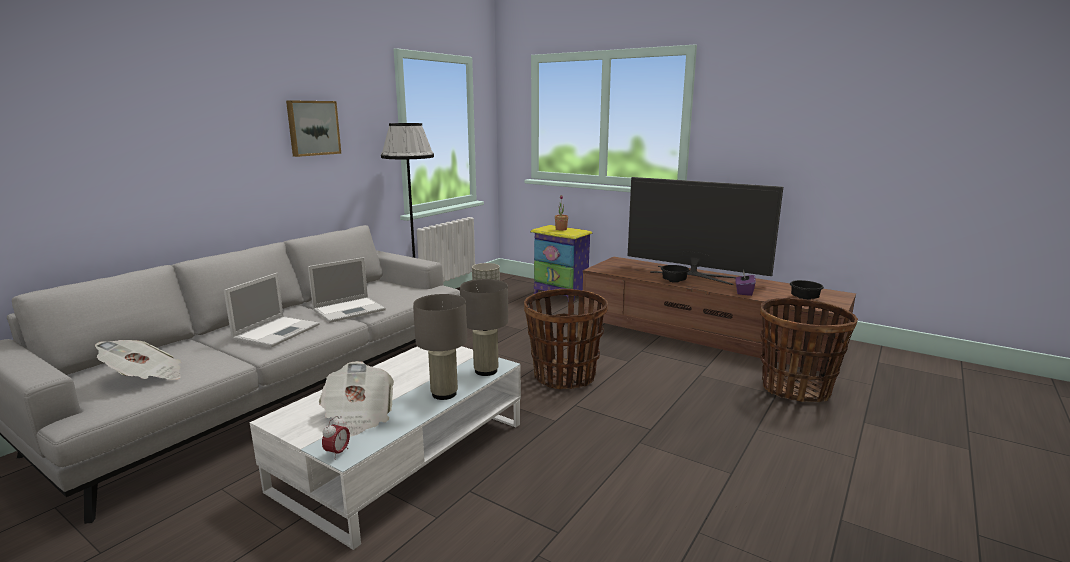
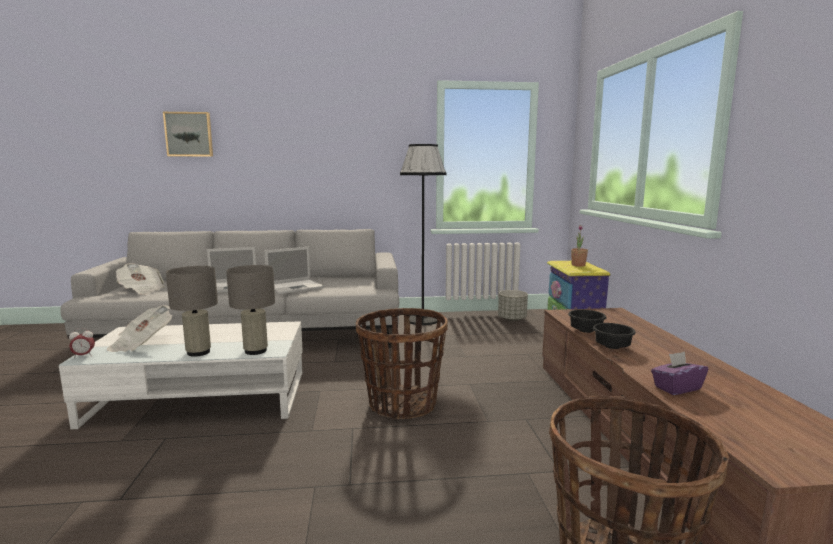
camera: 50 degrees right, 5 degrees down
(313, 128) = (346, 148): picture -> picture (189, 134)
(350, 310) = (296, 287): laptop -> laptop turned 45 degrees counterclockwise
(694, 275) = (665, 349): television -> none
(804, 299) = (763, 434): black bowl -> black bowl (585, 331)

